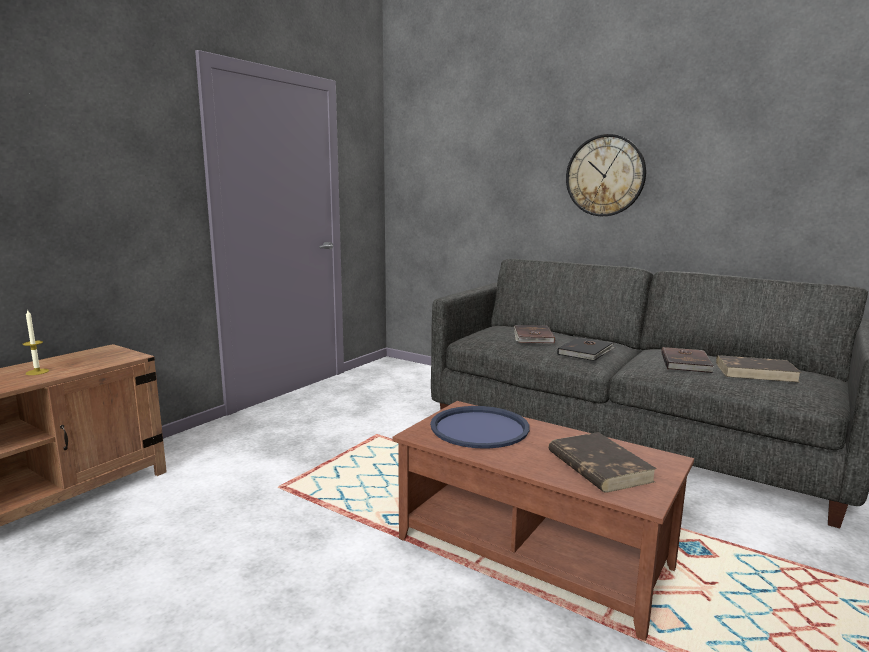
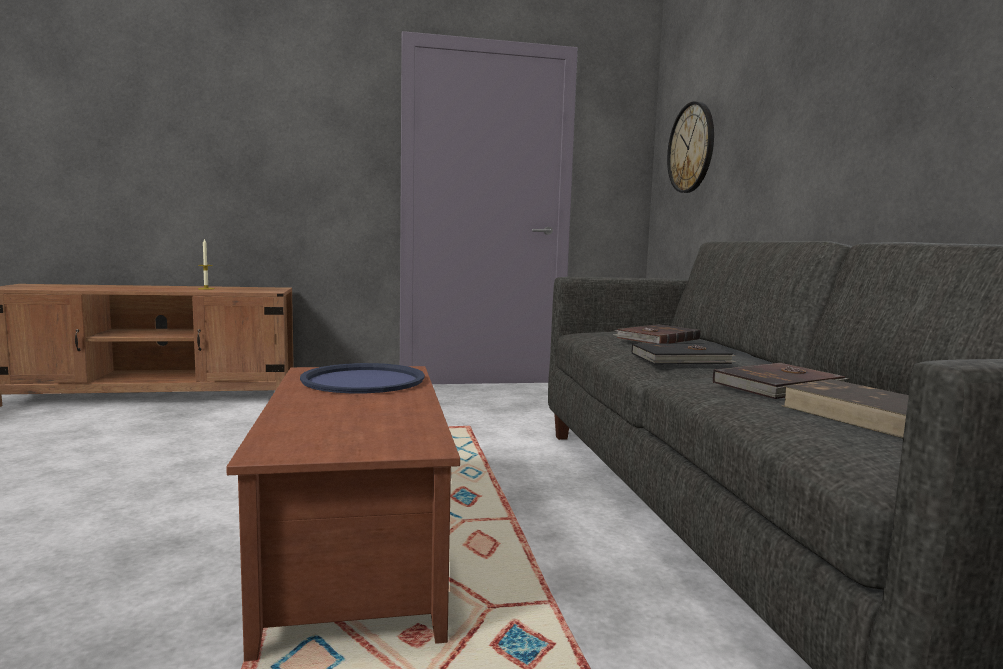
camera: 45 degrees right, 5 degrees down
(598, 466) = (340, 425): brown book -> none
(605, 176) = (847, 102): wall clock -> wall clock (691, 148)

